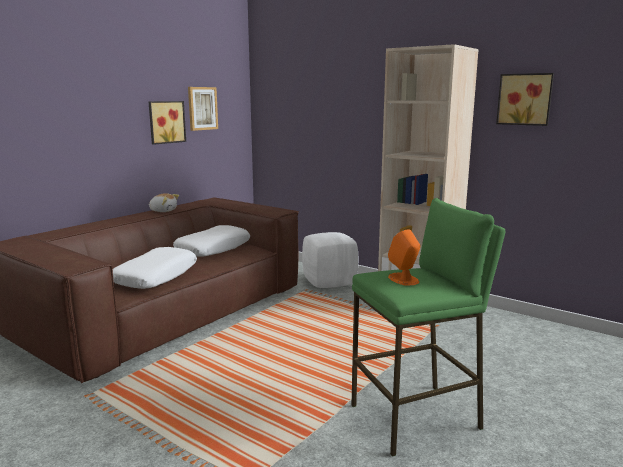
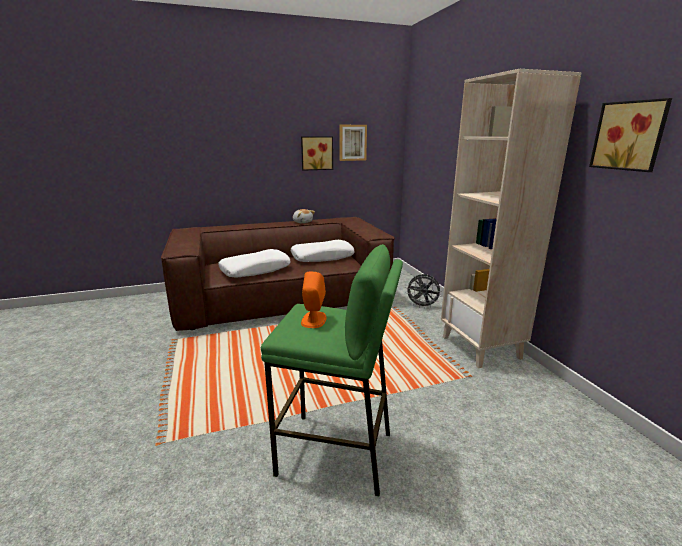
camera: 35 degrees right, 5 degrees up
(329, 282) = (422, 306): white ottoman -> grey fan

